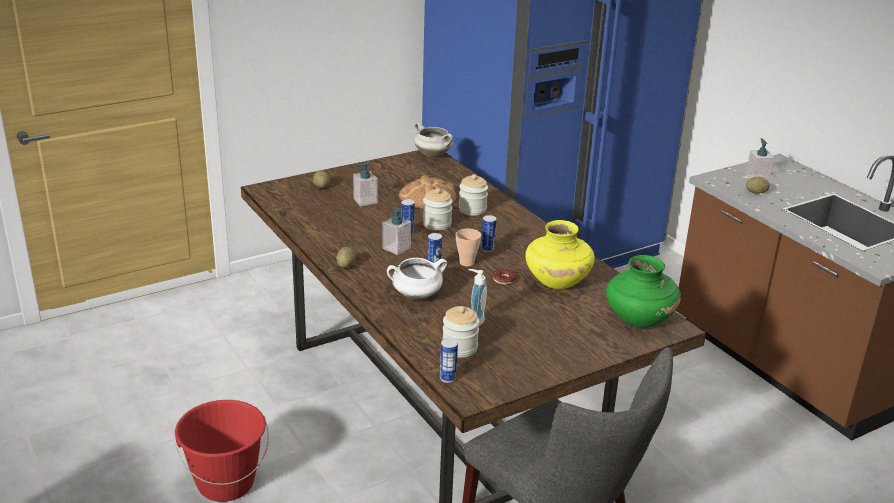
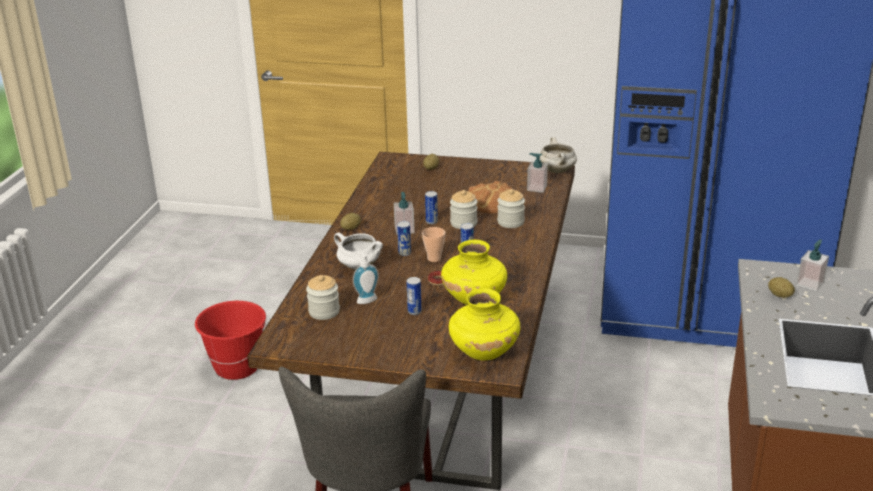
camera: 45 degrees right, 0 degrees up
(365, 201) = (443, 189): soap dispenser -> soap dispenser (536, 188)
(448, 378) = (282, 327): can -> can (414, 311)
(638, 320) = (484, 352): green vase -> yellow vase

